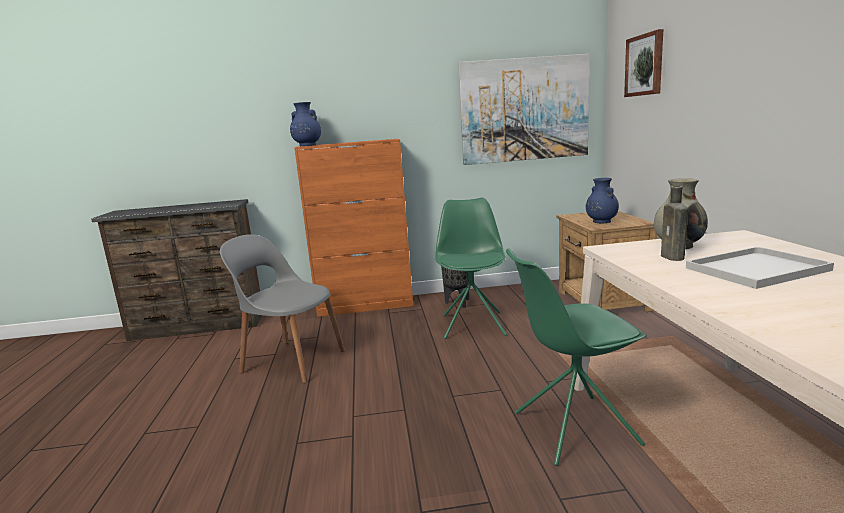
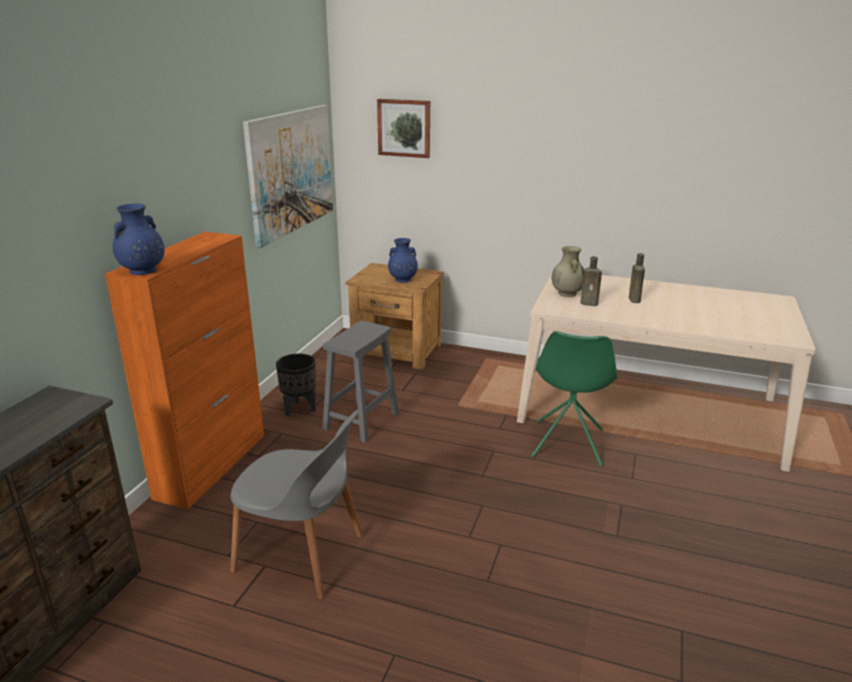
camera: 65 degrees left, 10 degrees up
(291, 360) = (302, 555): grey chair -> grey chair turned 120 degrees counterclockwise
(473, 324) = (362, 420): green chair -> grey stool
(755, 270) = (634, 299): white tray -> brown bottle

